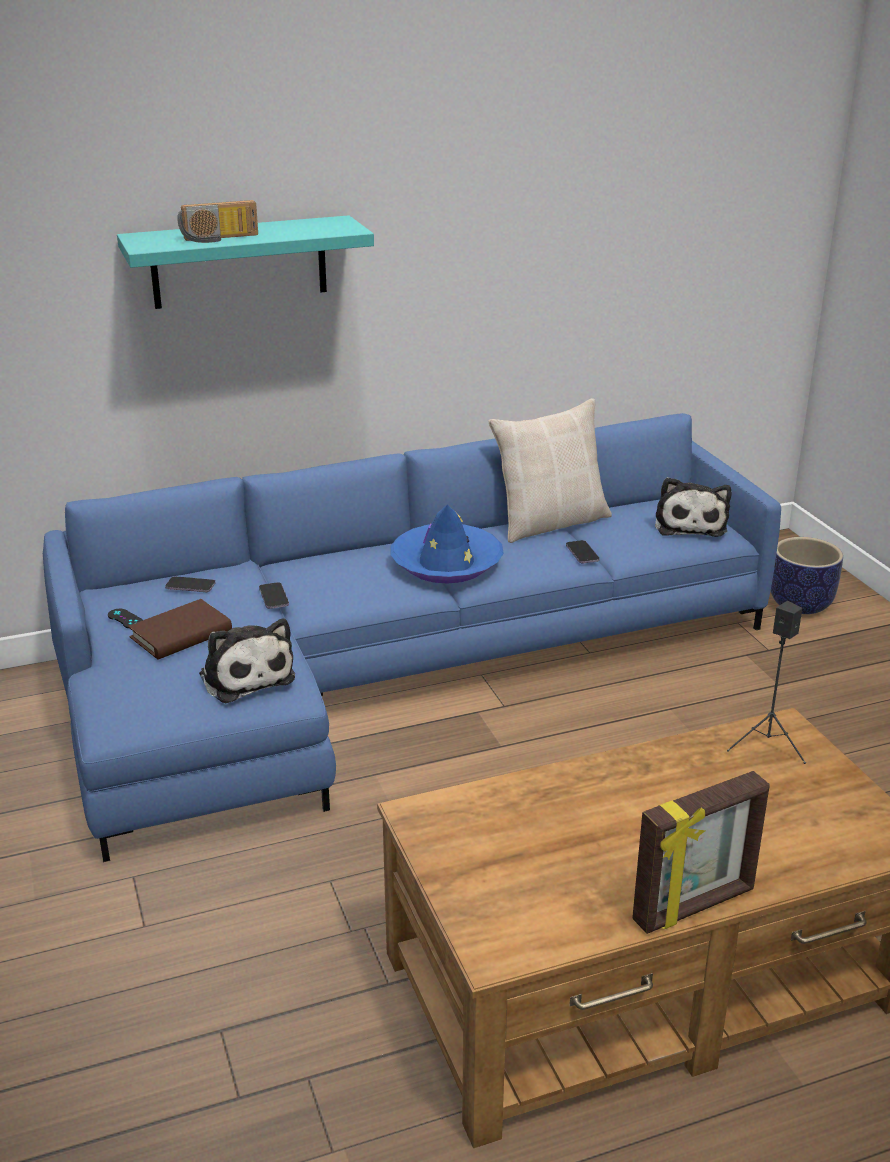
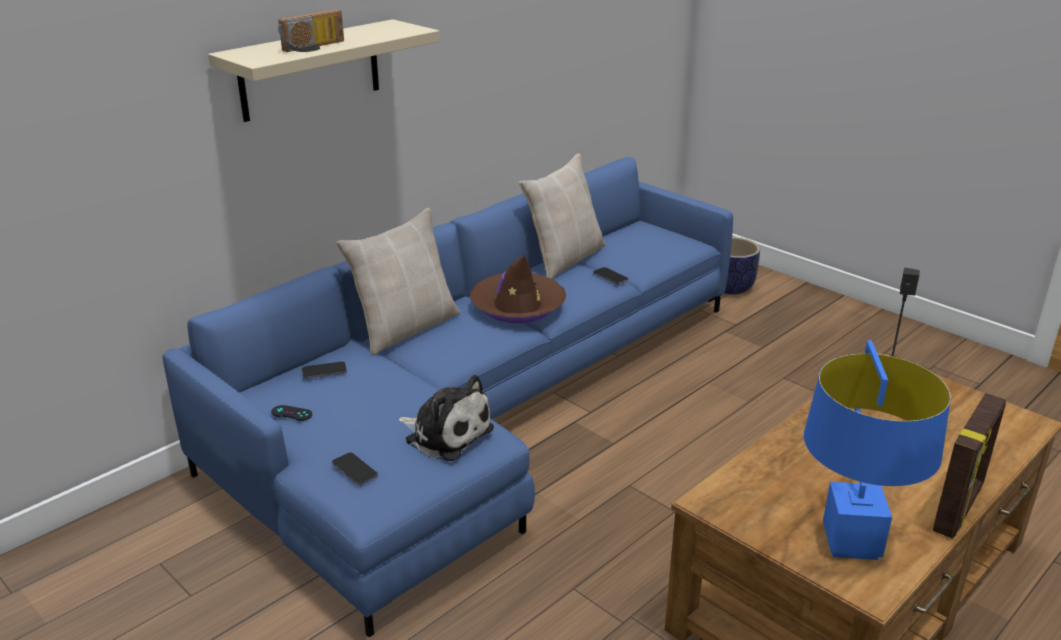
camera: 25 degrees left, 0 degrees up
(181, 634) = (358, 414): brown book -> none
(239, 262) = (310, 70): turquoise shelf -> beige shelf
(274, 597) = (405, 364): phone -> phone (354, 470)
(310, 561) = (405, 328): none -> beige pillow
(446, 563) = (517, 306): blue hat -> brown hat
(525, 901) = (851, 543): none -> blue table lamp
(689, 524) = (664, 240): plush toy -> none

